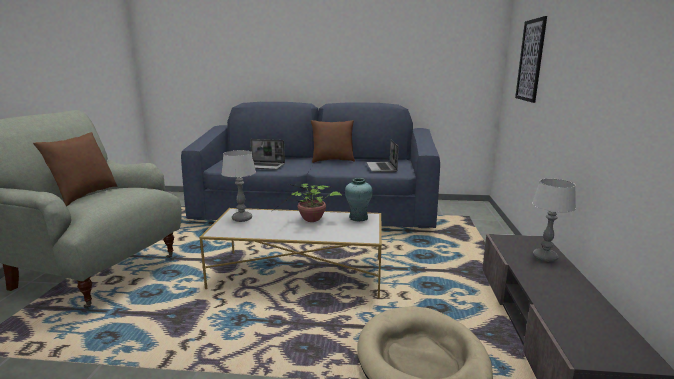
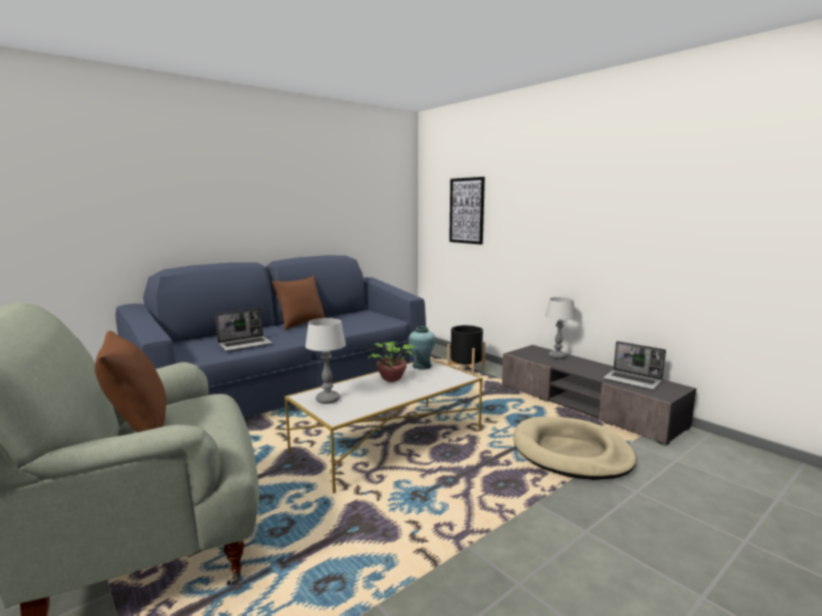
camera: 45 degrees left, 5 degrees down
(382, 168) = (365, 321): laptop -> laptop (633, 381)
(475, 244) = (466, 370): none -> black planter

